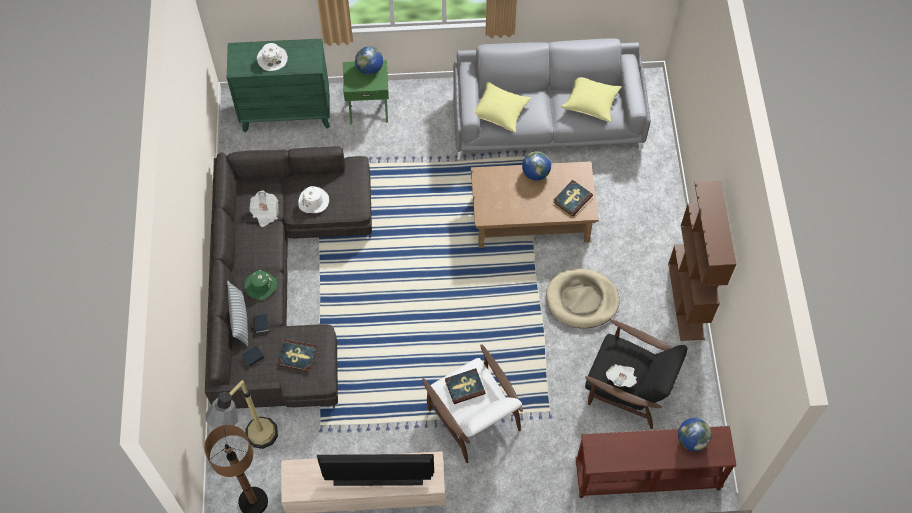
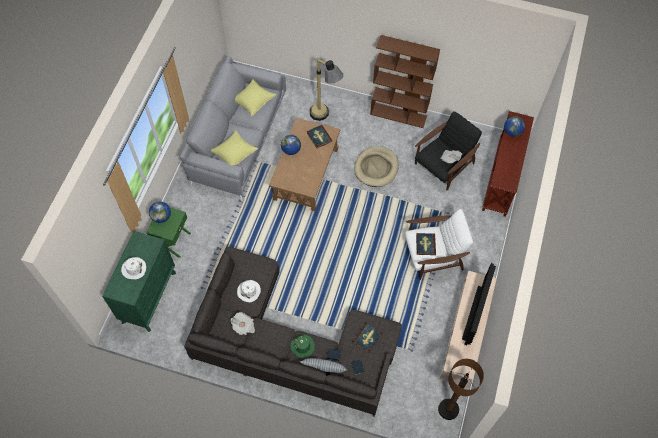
camera: 70 degrees left, 0 degrees up
(253, 446) = (408, 397): floor lamp -> floor lamp (325, 118)

